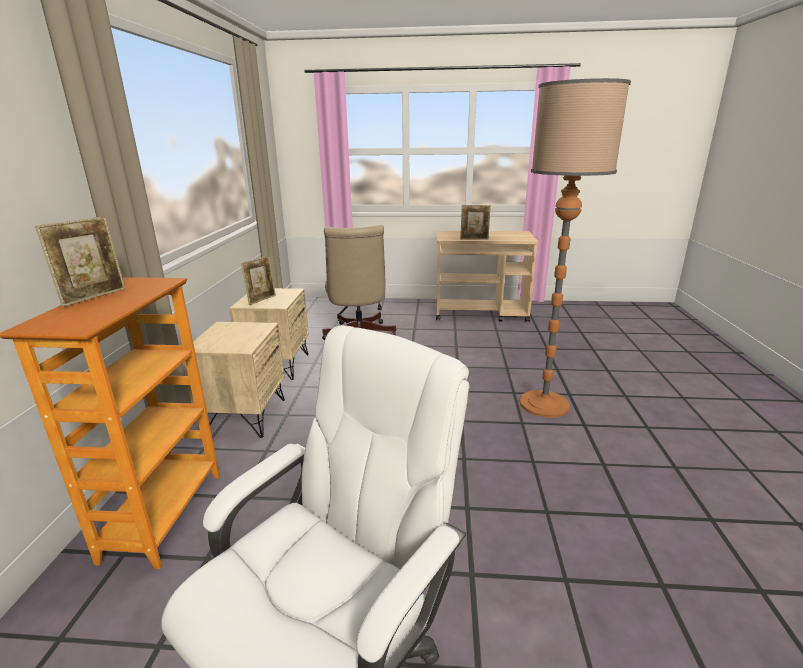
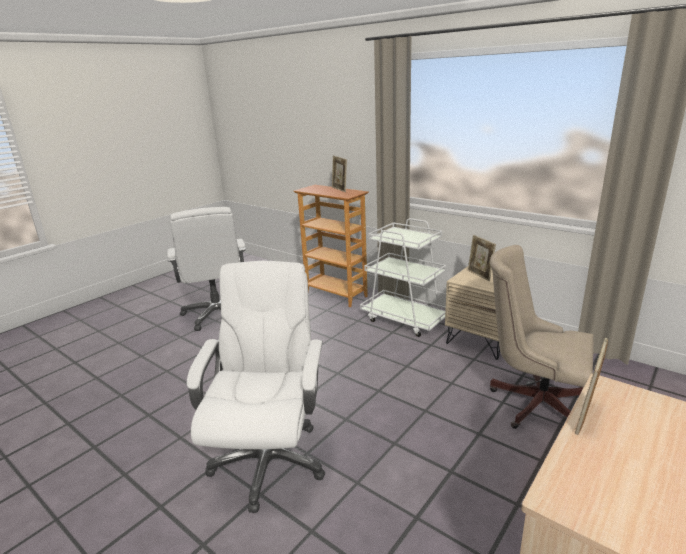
camera: 125 degrees right, 0 degrees up
(245, 416) = (404, 319): beige nightstand -> white cart
(543, 404) = (269, 460): floor lamp -> white office chair

